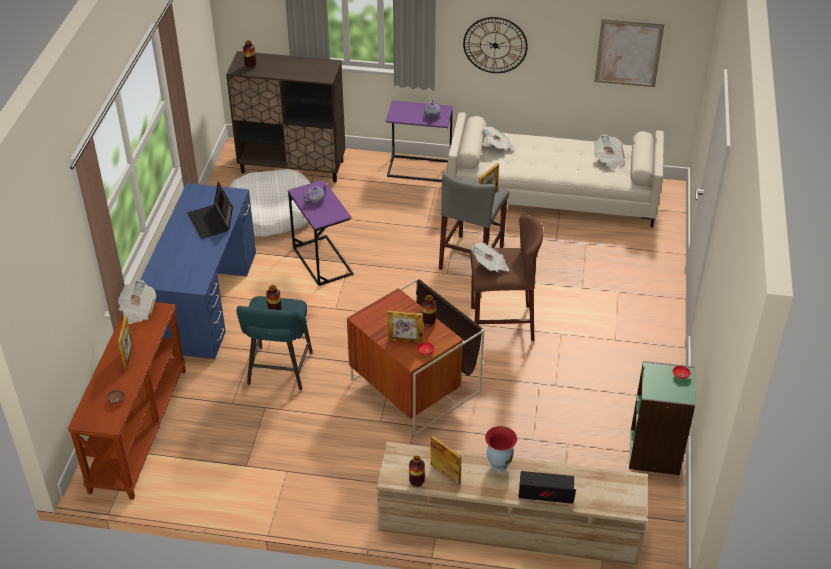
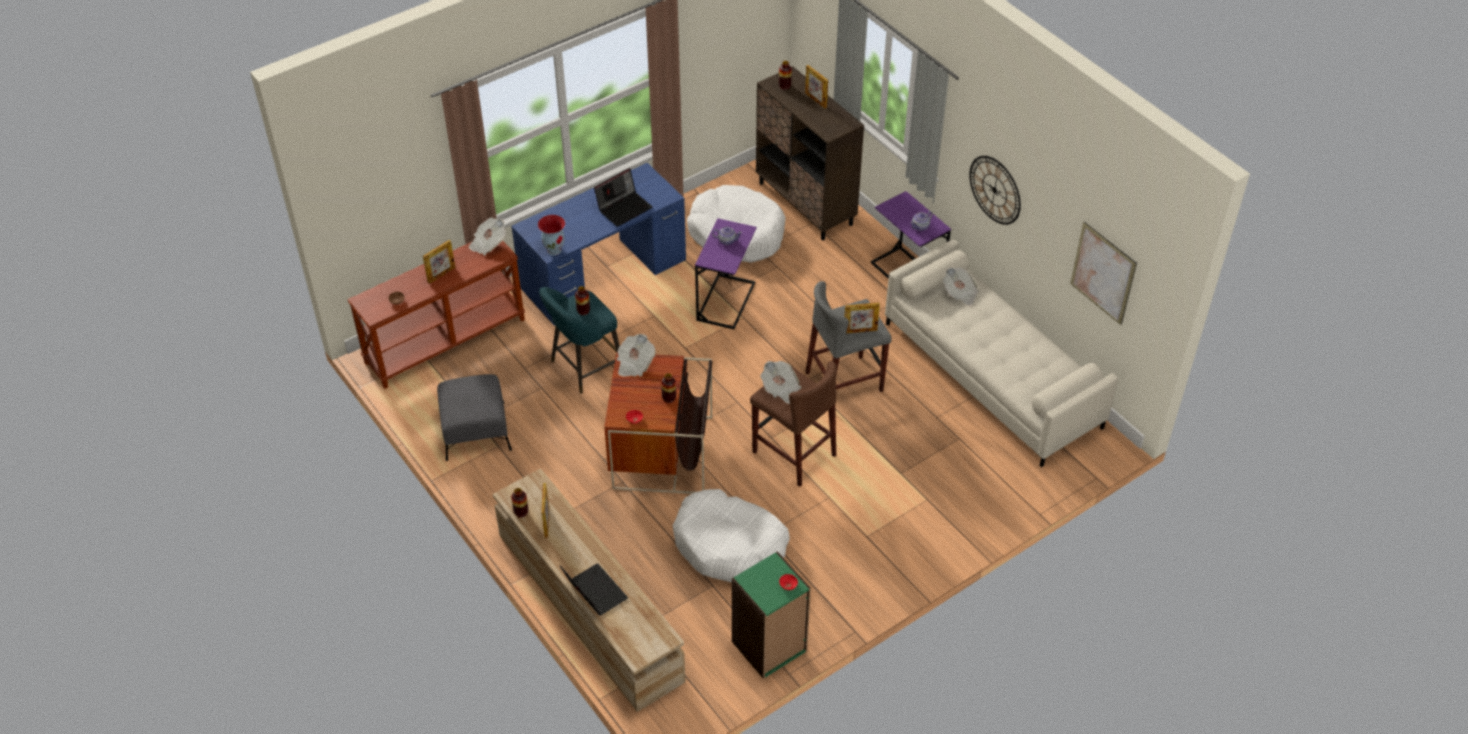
camera: 45 degrees right, 5 degrees up
(212, 222) = (624, 207): laptop -> laptop turned 150 degrees counterclockwise
(254, 473) = (475, 430): none -> grey ottoman
(405, 340) = (632, 400): picture frame -> picture frame (815, 100)
(499, 464) = (590, 546): vase -> vase (554, 250)
(543, 410) = (730, 546): none -> white dog bed
(608, 159) = (1042, 372): newspaper -> newspaper (634, 364)

